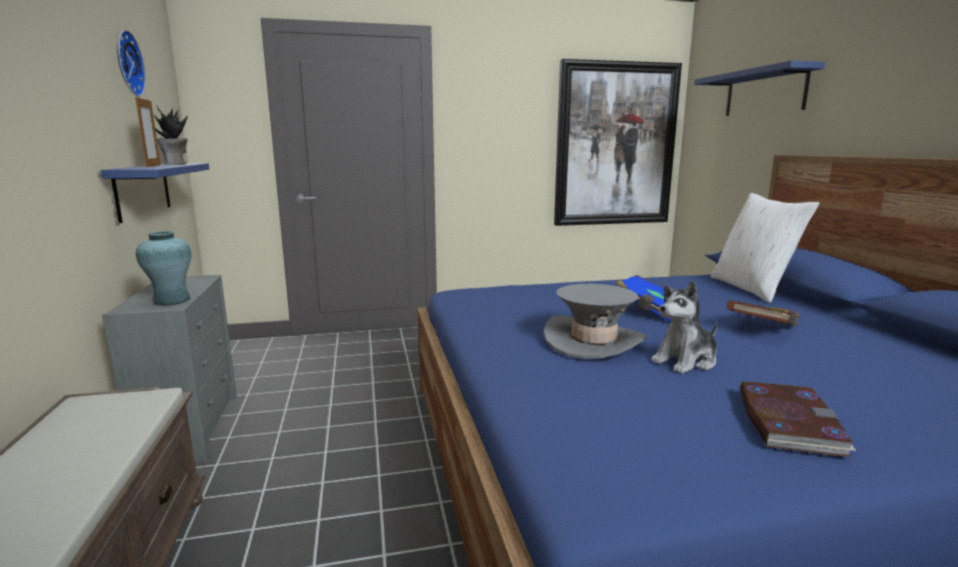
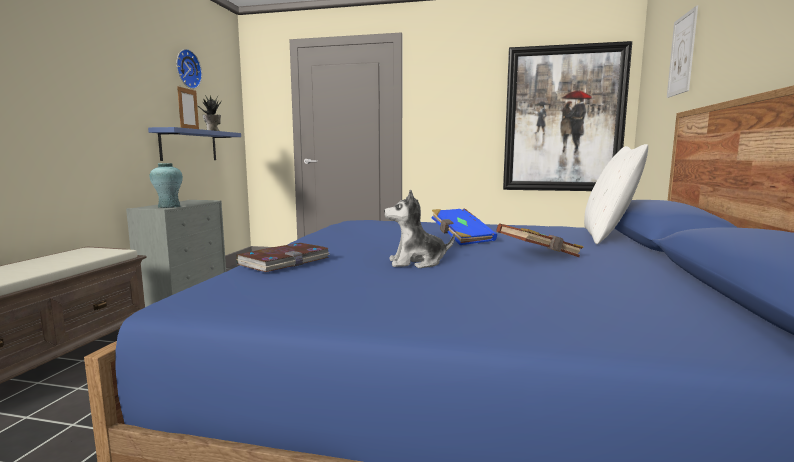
camera: 25 degrees right, 5 degrees down
(593, 341) = (371, 246): grey hat -> none
(764, 92) = (682, 54): blue shelf -> picture
(788, 421) = (397, 294): book -> book (284, 261)

